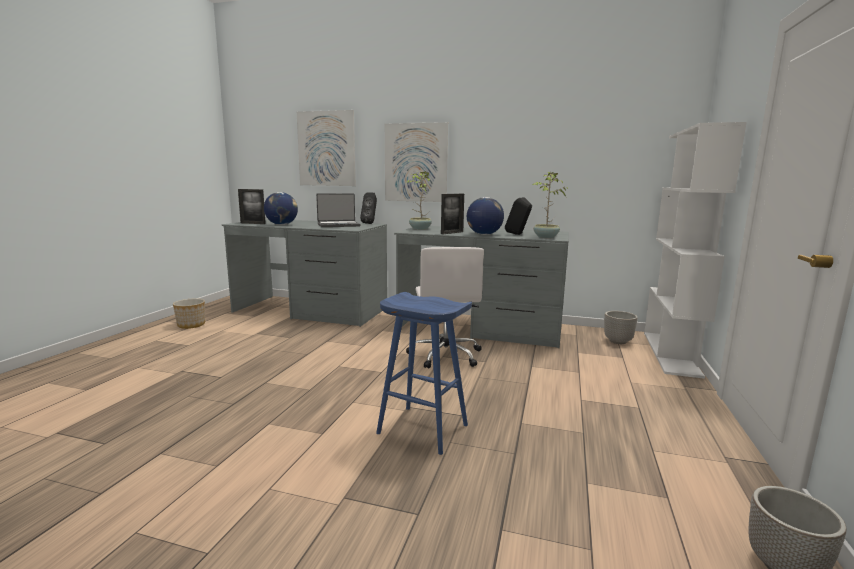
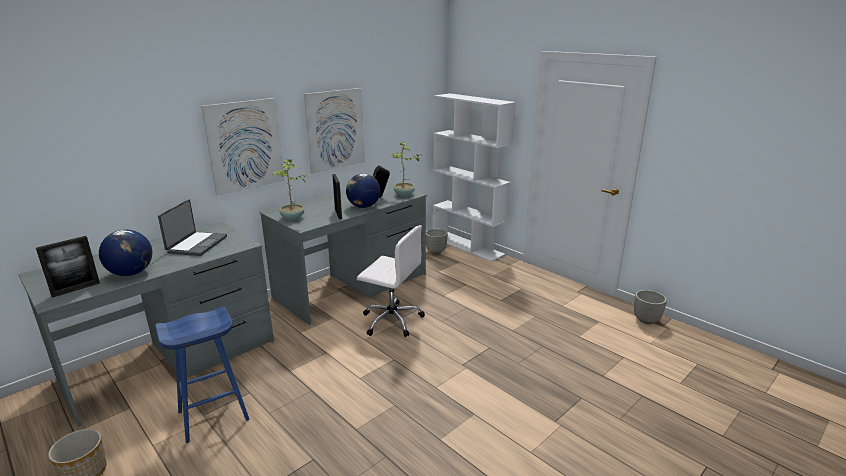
camera: 60 degrees left, 10 degrees up
(326, 148) = (116, 148): picture -> picture (335, 130)
(370, 223) = (210, 228): black speaker -> none
(421, 429) = (496, 369): blue stool -> blue stool (212, 416)

